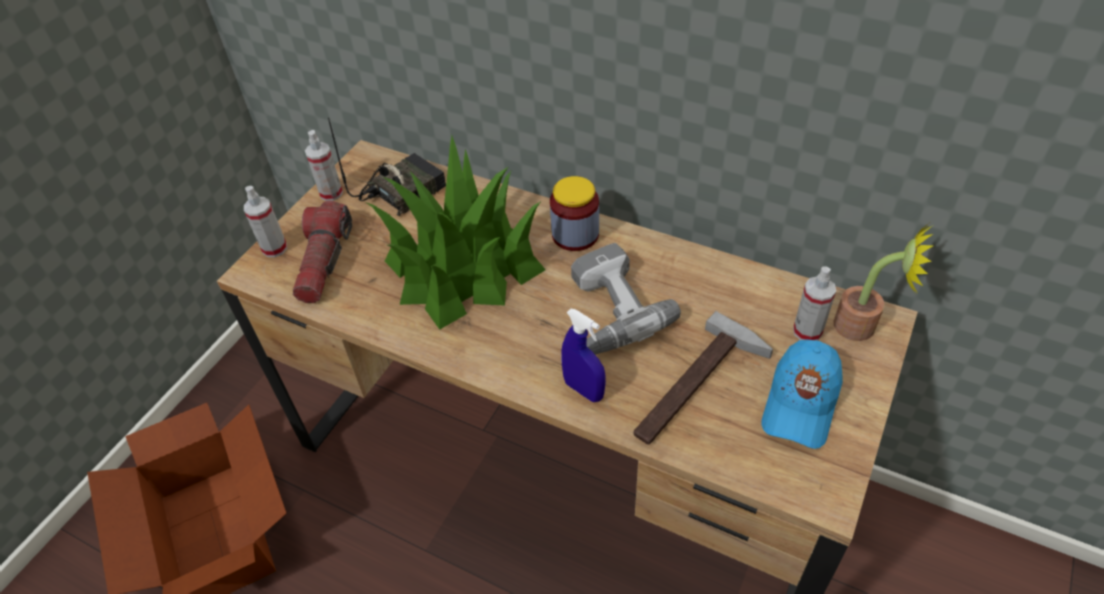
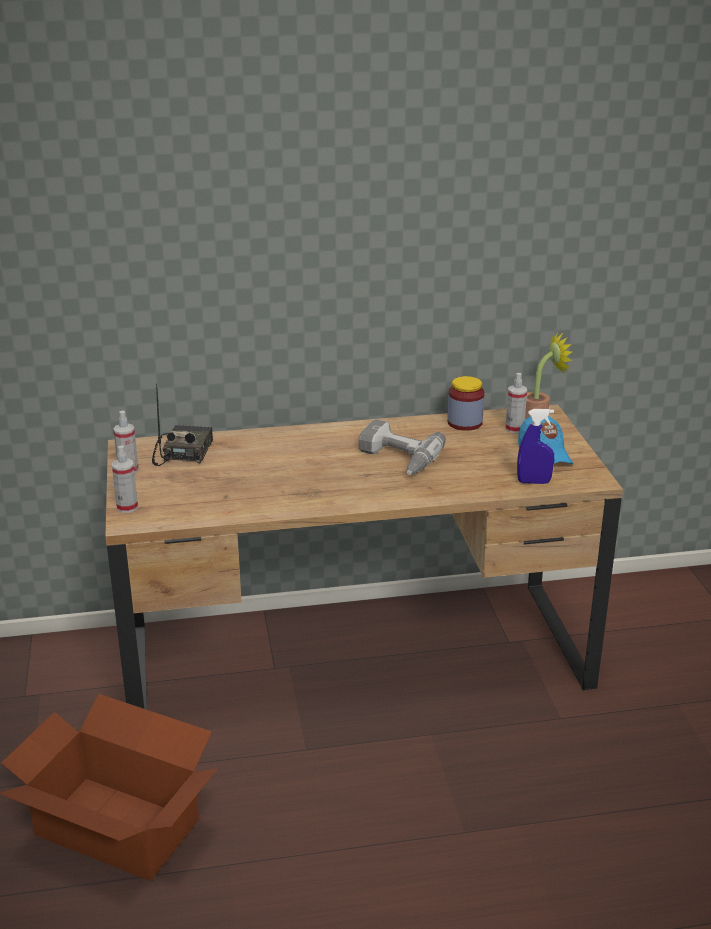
camera: 40 degrees left, 20 degrees down
(324, 262) = (176, 500): flashlight -> none
(462, 267) = (280, 471): potted plant -> none
(575, 234) = (333, 435): jar -> jar (464, 423)
(583, 390) = (427, 490): blue spray bottle -> blue spray bottle (533, 482)
(698, 388) = (487, 468): hammer -> none

